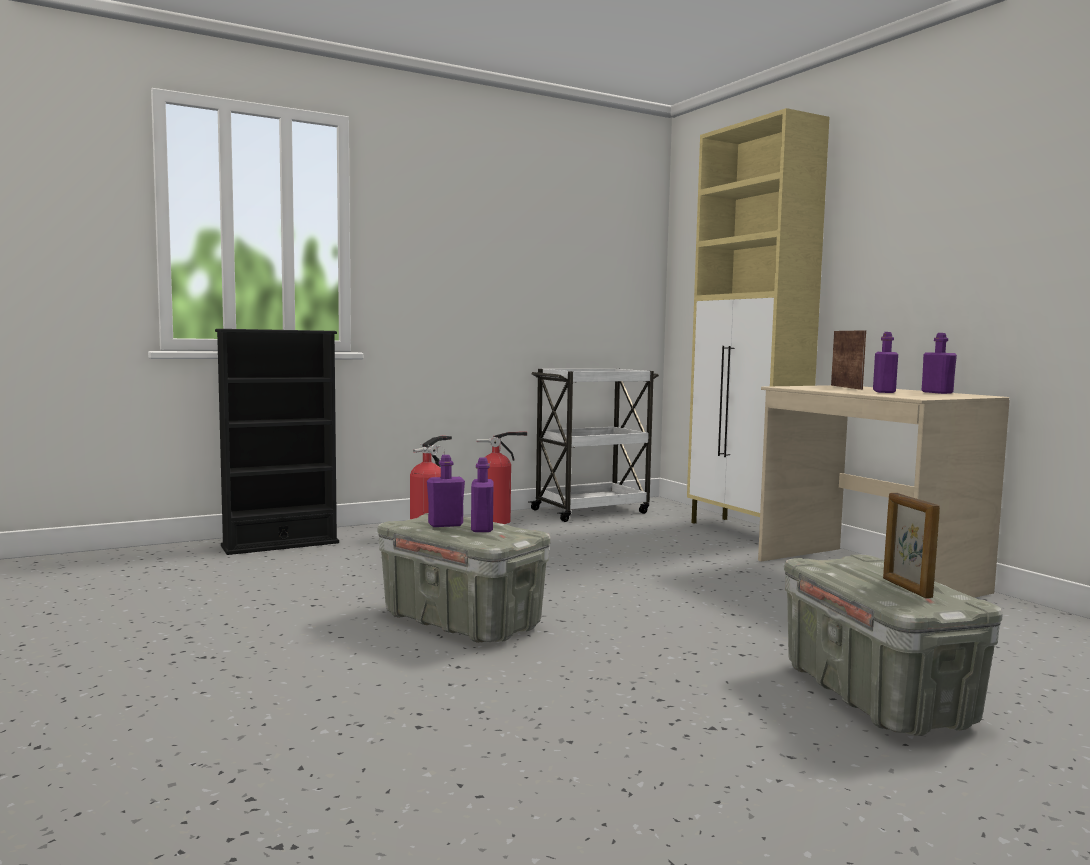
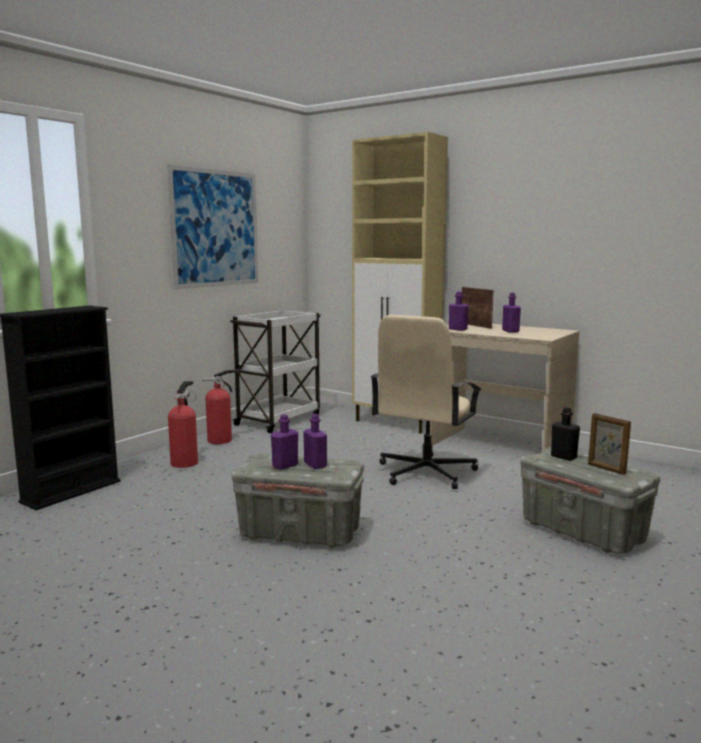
camera: 25 degrees left, 5 degrees up
(521, 256) = (215, 228): none -> picture
(714, 588) = (425, 472): none -> beige office chair
(855, 566) = (563, 457): none -> black bottle
(937, 392) = (536, 329): purple bottle -> purple bottle (458, 329)

